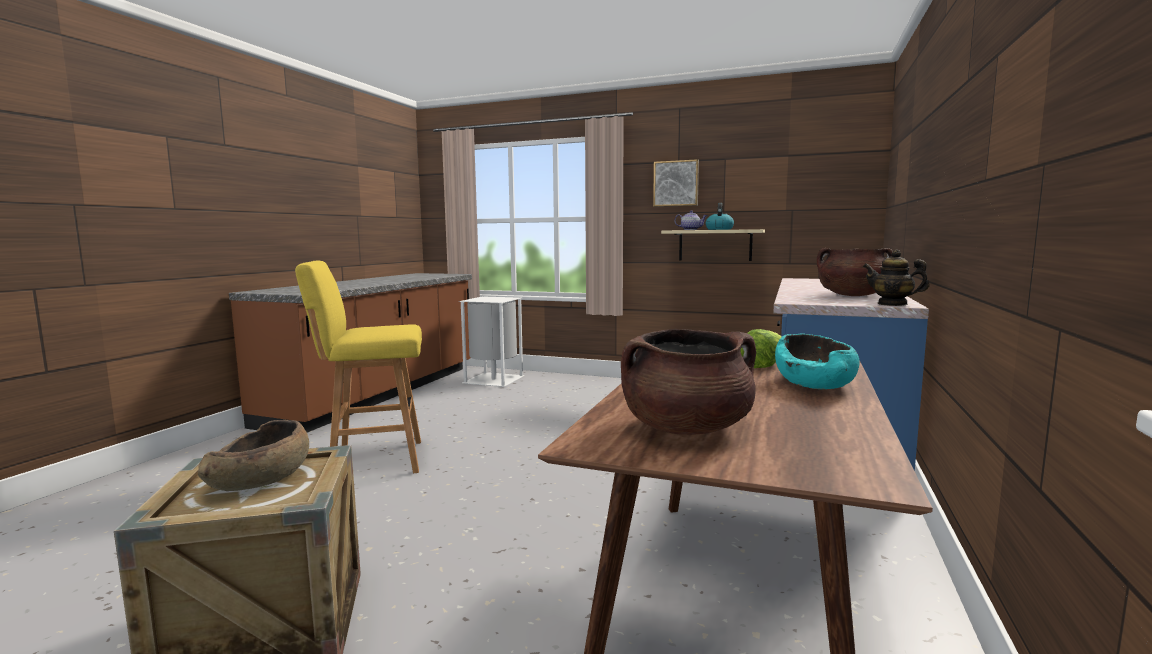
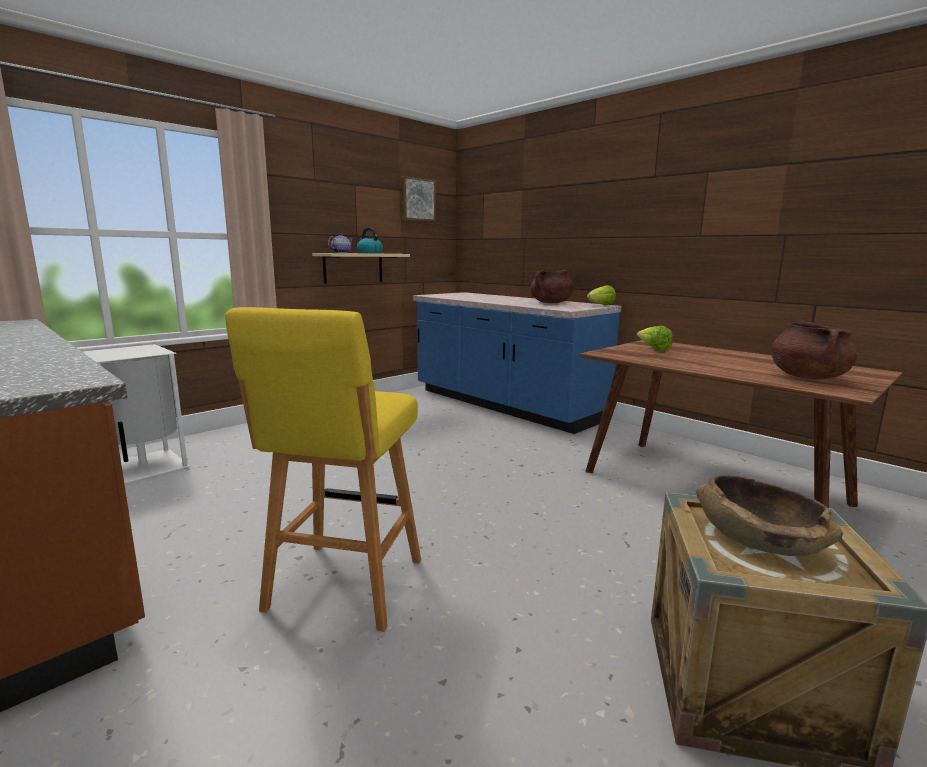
camera: 65 degrees left, 5 degrees up
(676, 183) = (315, 203): picture -> picture (417, 199)
(814, 384) = (706, 351): turquoise bowl -> none
(892, 304) = (600, 305): teapot -> lettuce

